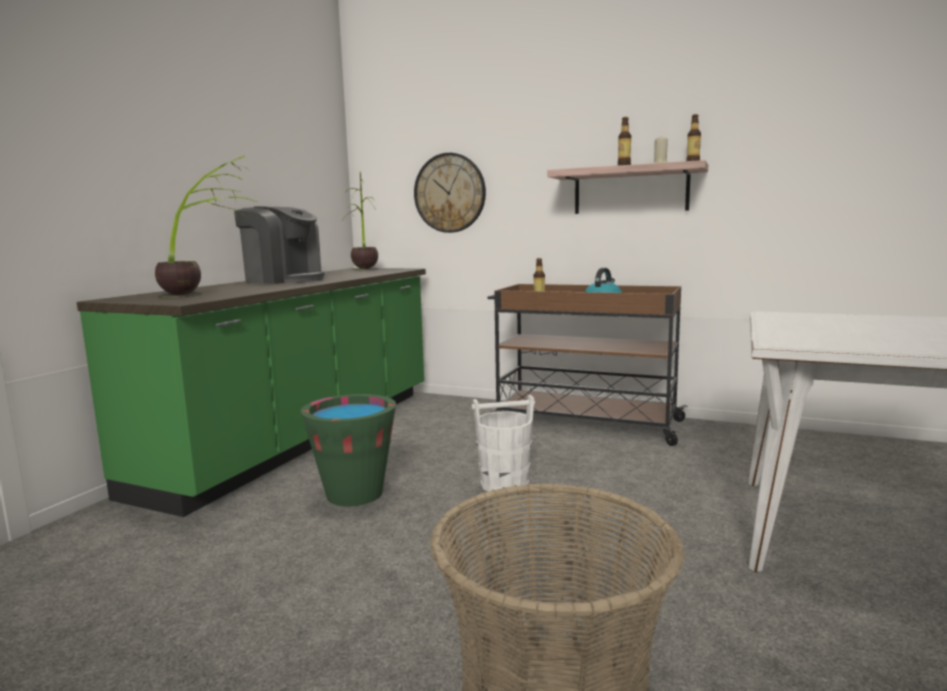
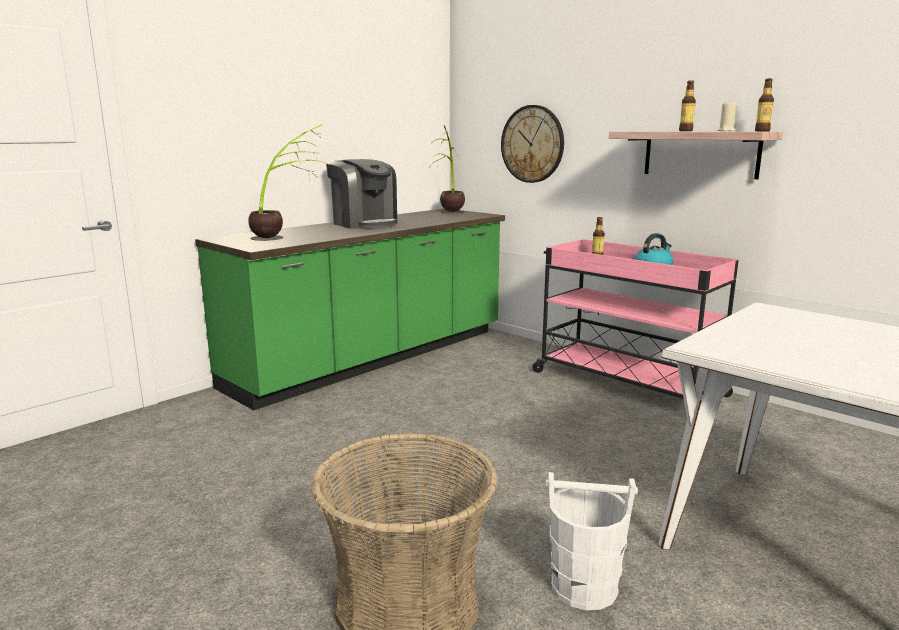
camera: 20 degrees right, 5 degrees up
(354, 494) = (380, 415): green bucket -> none
(505, 484) = (506, 429): white bucket -> white bucket (585, 587)
(583, 423) = (624, 383): brown cart -> pink cart

